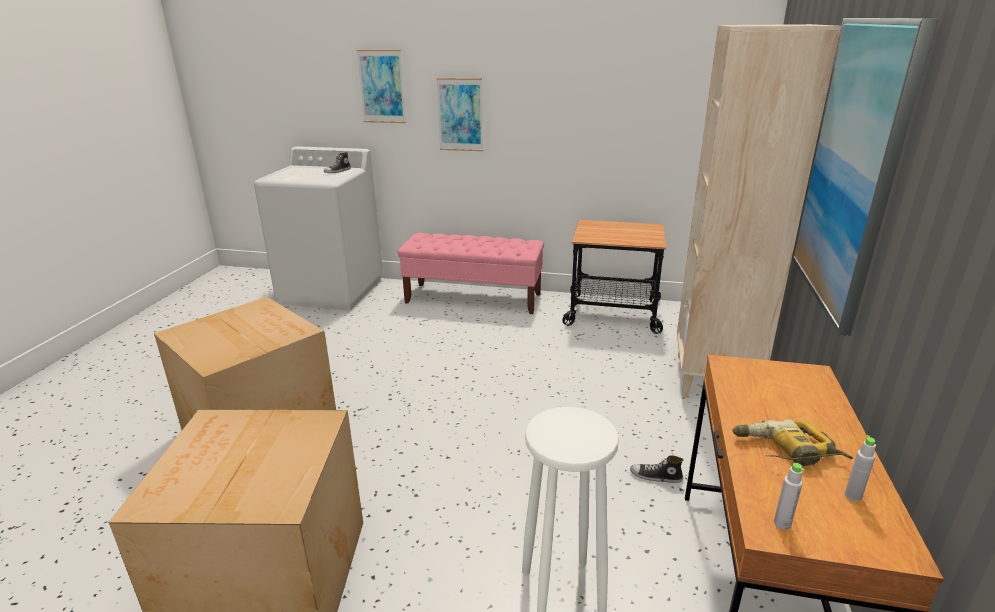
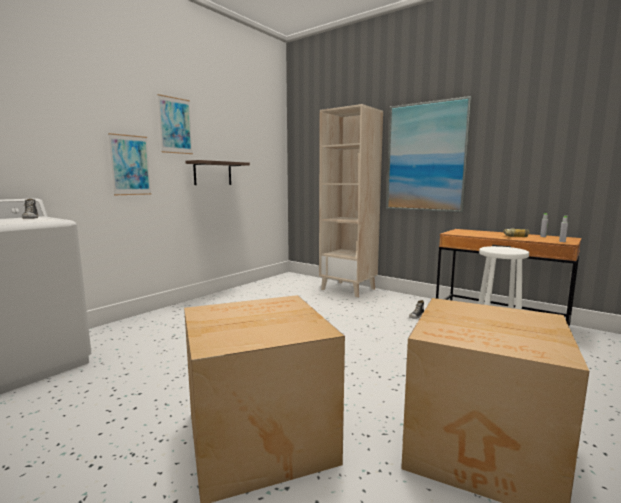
camera: 65 degrees left, 15 degrees down
(382, 86) = (49, 136): picture -> picture (175, 125)
(474, 298) = (171, 315): pink bench -> none
(581, 125) = (212, 173): none -> shelf
(613, 313) = (259, 290): cart -> none

